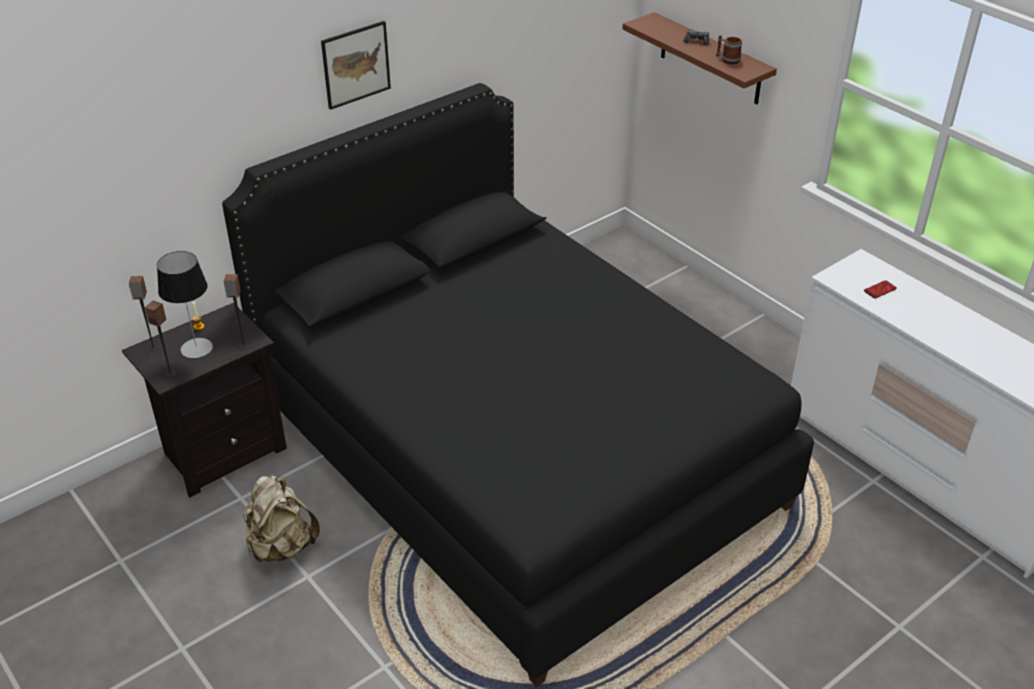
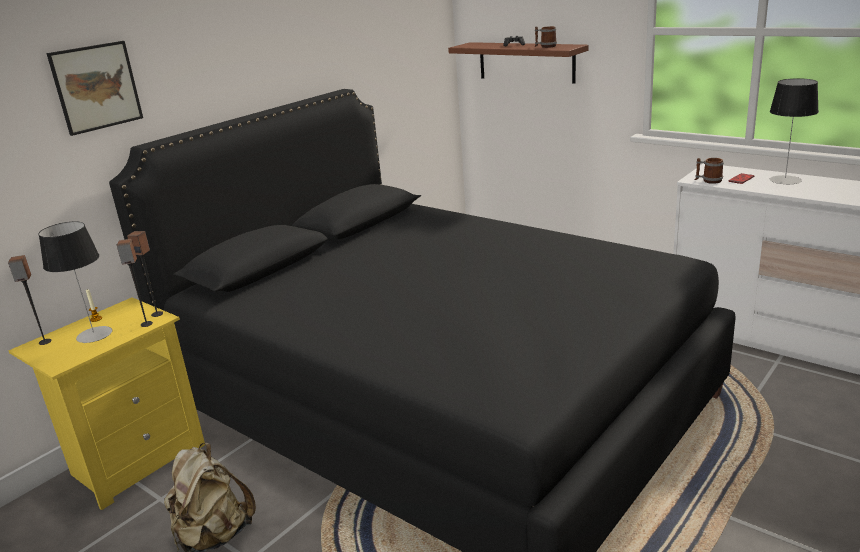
camera: 10 degrees left, 15 degrees down
(170, 373) = (65, 358): speaker -> speaker (157, 314)
(222, 451) = (135, 461): black nightstand -> yellow nightstand
(356, 64) = (230, 55): picture -> picture (96, 87)
(844, 284) = (708, 181): none -> mug
(923, 303) = (785, 180): none -> table lamp

